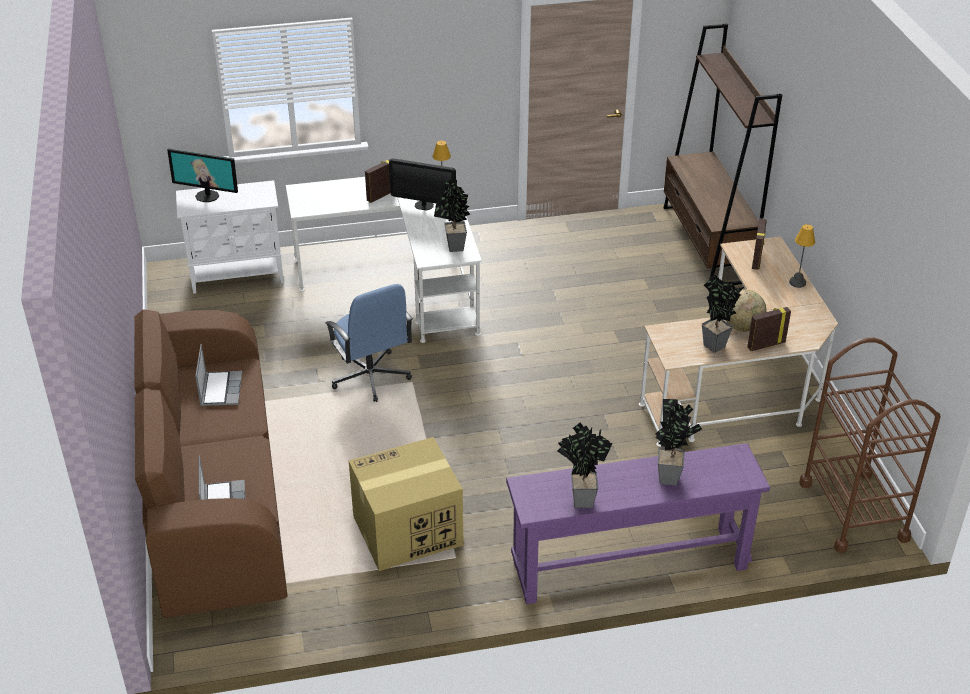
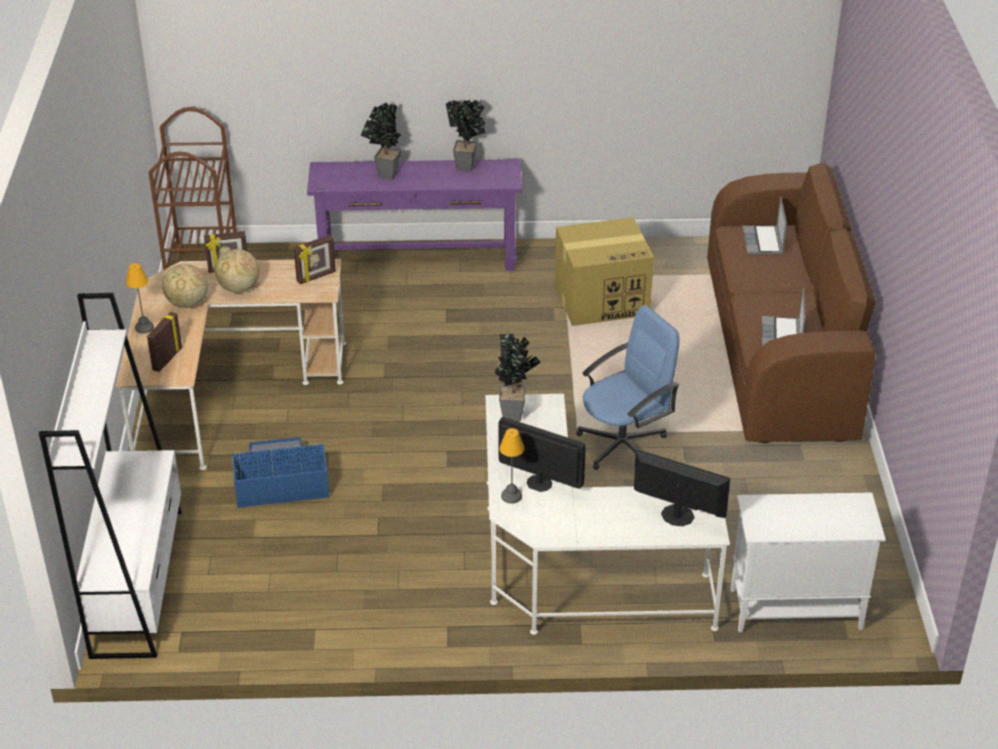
camera: 170 degrees left, 0 degrees up
(207, 196) = (837, 523): monitor -> monitor (677, 516)
(370, 377) = (623, 445): blue office chair -> blue office chair turned 75 degrees clockwise
(381, 195) = (595, 507): picture frame -> picture frame (316, 277)
(646, 316) = (279, 482): none -> blue storage box
(706, 244) = (137, 581): brown bookcase -> white bookcase
(715, 348) = (280, 271): potted plant -> none
(778, 307) = (187, 303): none -> globe

